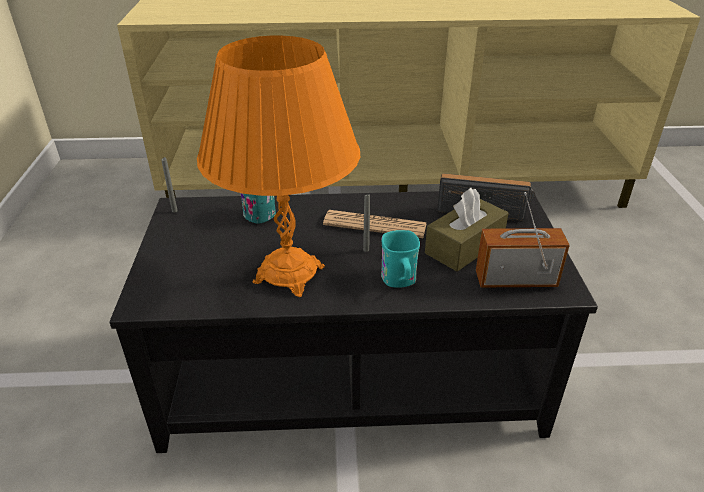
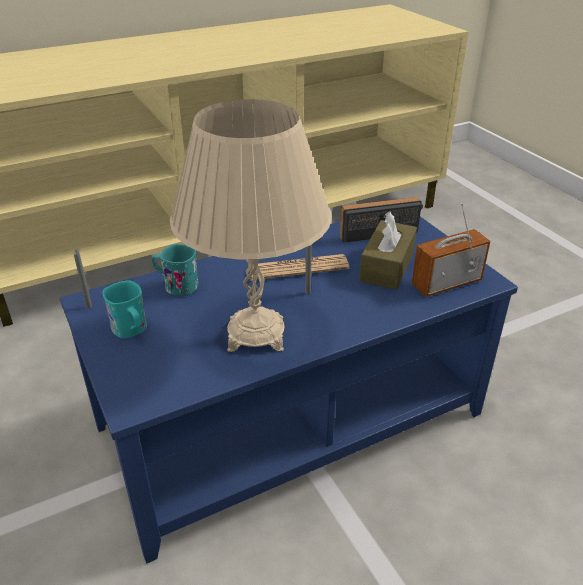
camera: 25 degrees left, 0 degrees up
(289, 274) = (256, 334): orange table lamp -> beige table lamp
(351, 376) = (292, 422): black coffee table -> blue coffee table
(400, 281) = (357, 311): turquoise mug -> turquoise mug (131, 330)

